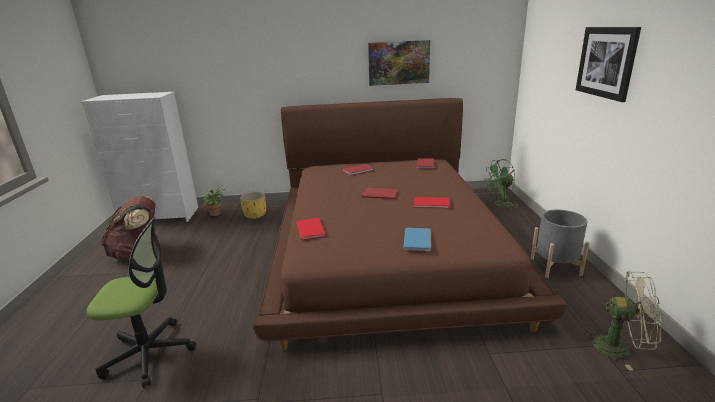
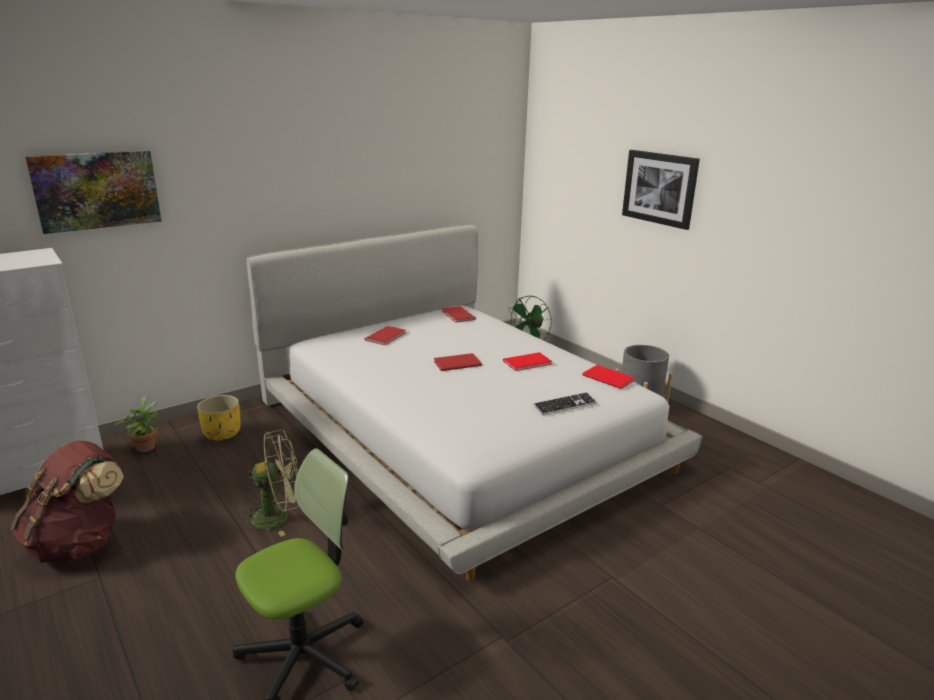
camera: 35 degrees left, 0 degrees up
(311, 229) = (435, 422): red book -> red book (607, 377)
(387, 247) = (459, 431): brown bed -> white bed
(398, 62) = (395, 182): picture -> picture (97, 190)
(418, 239) = (565, 405): blue book -> keyboard
(619, 348) = (744, 465): green fan -> green fan (278, 517)

